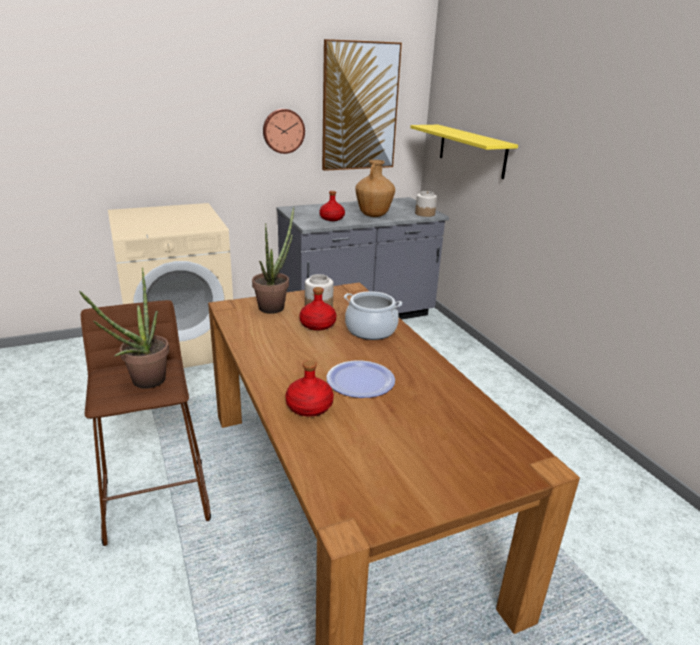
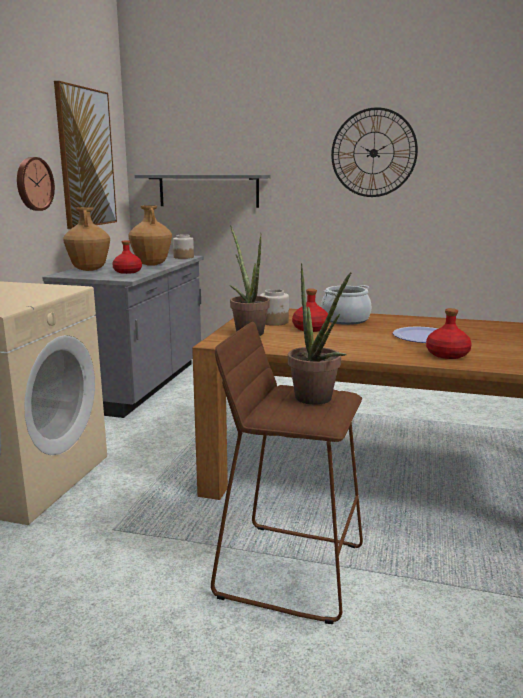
camera: 50 degrees left, 10 degrees down
(319, 208) = (89, 269): none -> brown vase
(472, 150) = (208, 190): yellow shelf -> grey shelf
(615, 138) = (373, 153): none -> wall clock

